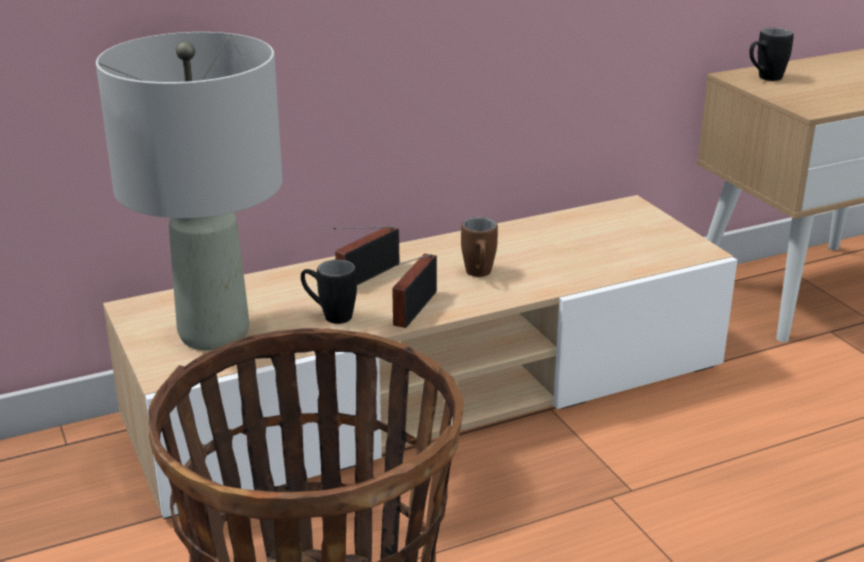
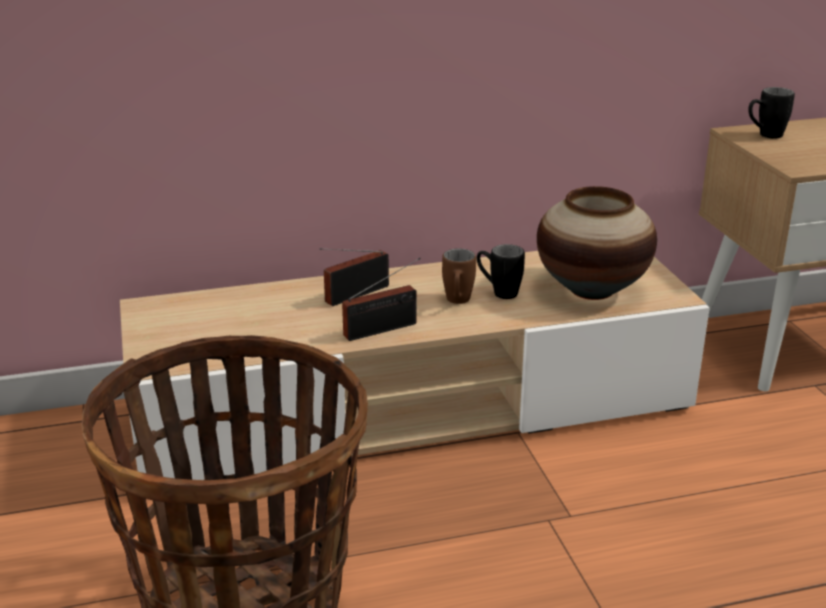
camera: 10 degrees right, 0 degrees up
(215, 333) = (204, 334): grey table lamp -> none
(329, 315) = (309, 327): black mug -> black mug (498, 292)
(412, 310) = (384, 329): radio -> radio turned 150 degrees counterclockwise
(613, 251) = (591, 290): none -> vase

